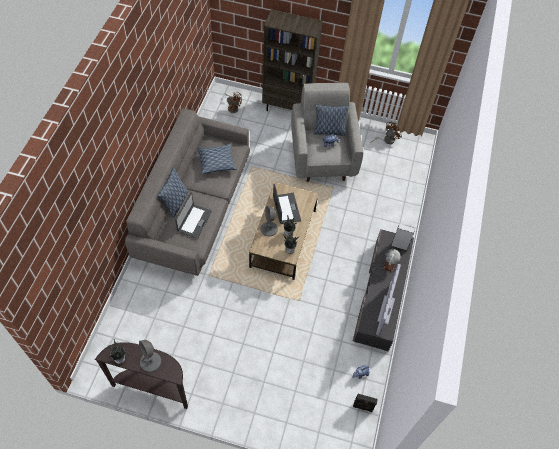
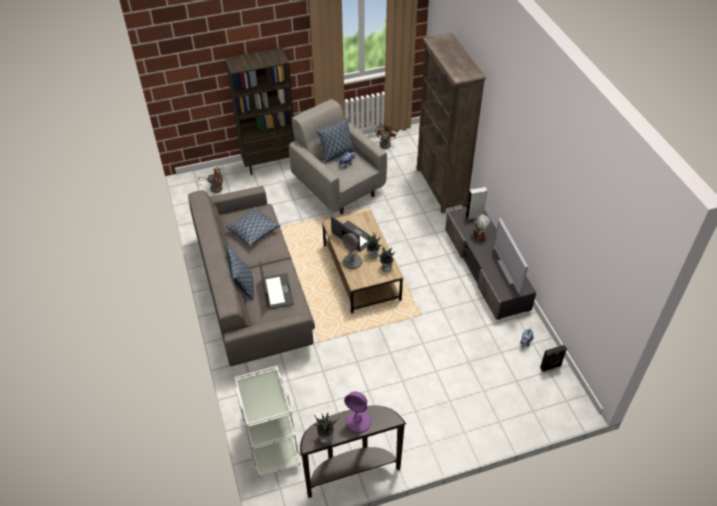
camera: 30 degrees left, 10 degrees down
(120, 328) = (271, 441): none -> white cart
(150, 362) = (359, 422): grey table lamp -> purple table lamp
(404, 203) = (441, 188): none -> brown bookcase

